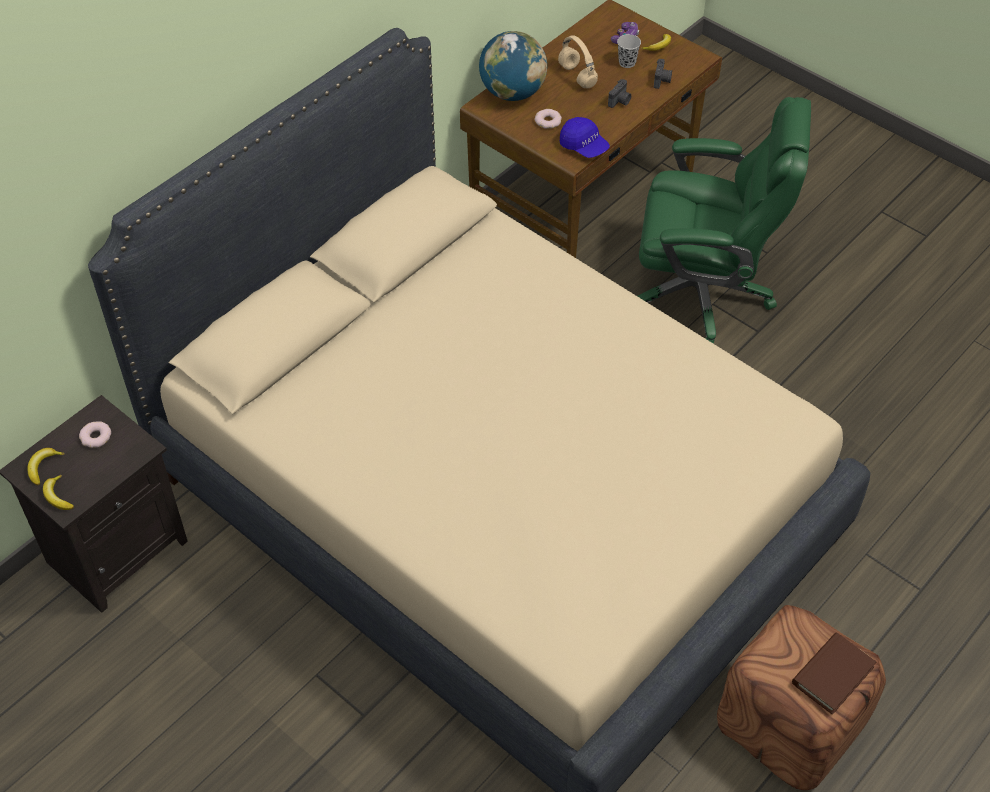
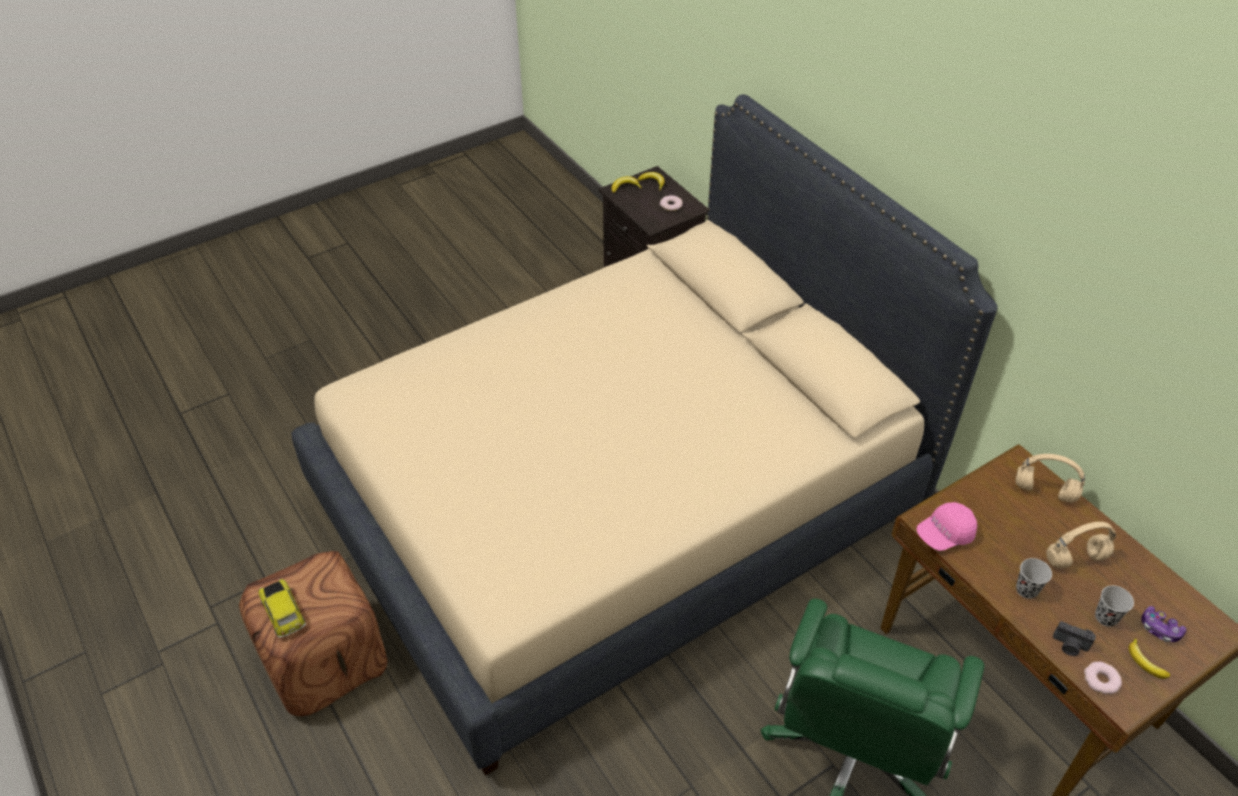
camera: 105 degrees right, 5 degrees down
(512, 93) = (1043, 491): globe -> beige headphones
(548, 121) = (991, 512): donut -> donut (1101, 680)
(584, 146) = (944, 534): blue cap -> pink cap
(620, 101) = (1026, 590): camera -> black cup
(832, 675) = (284, 613): brown book -> toy car

